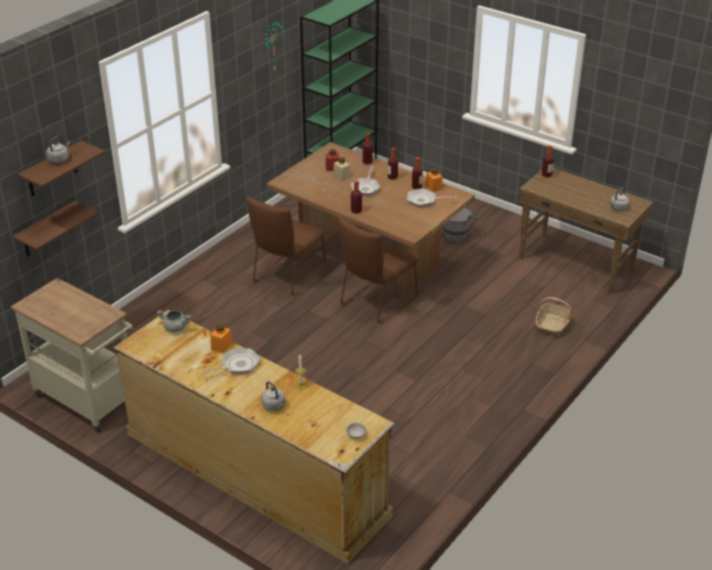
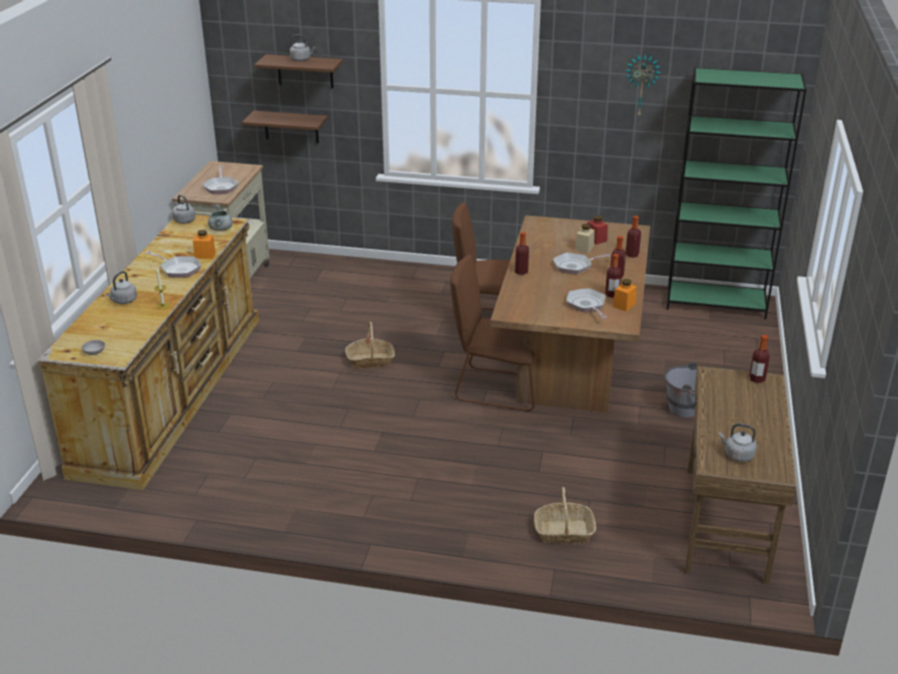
camera: 65 degrees right, 5 degrees down
(84, 310) = (221, 187): none -> frying pan
(136, 346) = (184, 220): none -> grey kettle
(292, 350) = (370, 360): none -> basket

